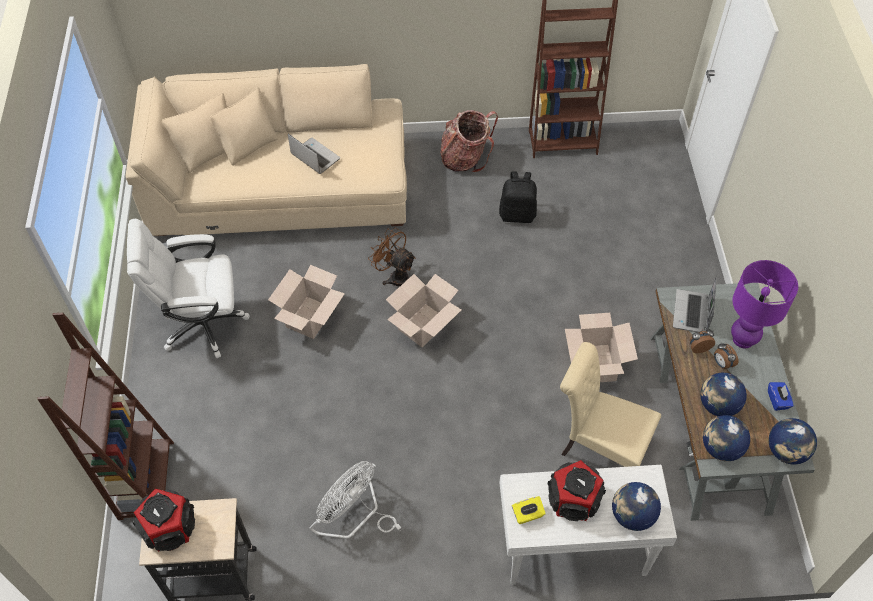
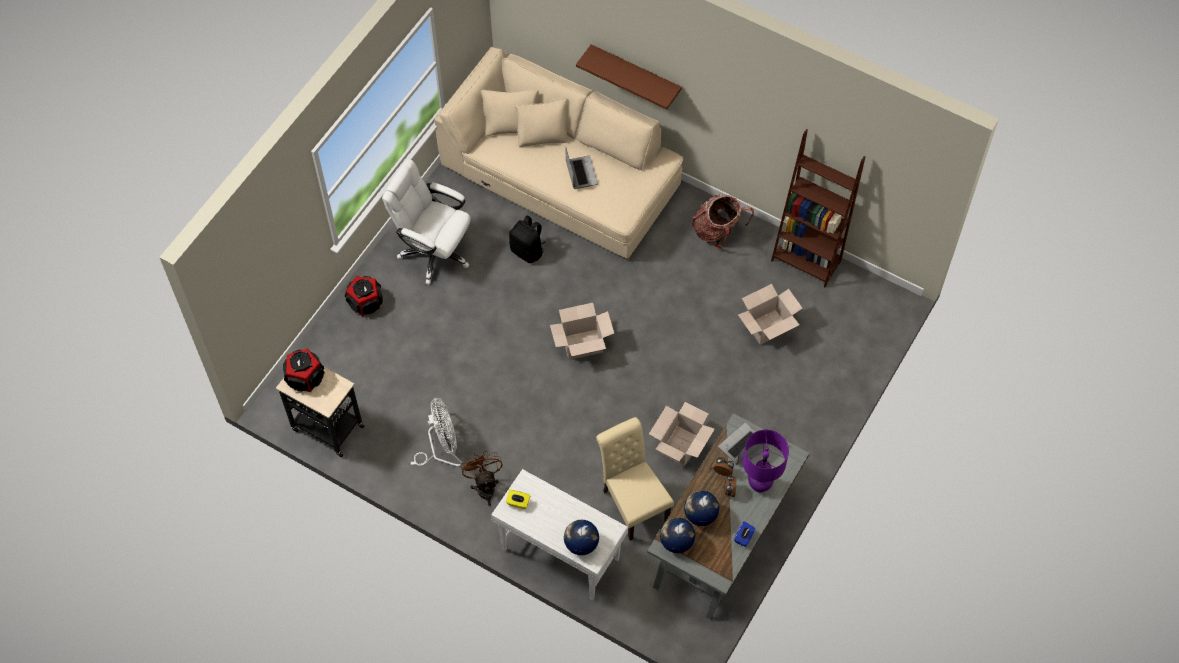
camera: 35 degrees right, 5 degrees up
(145, 480) = (327, 341): brown bookcase -> none
(309, 317) = (508, 291): cardboard box -> cardboard box (767, 326)
(322, 19) = (635, 73): none -> brown shelf
(357, 514) = (440, 445): white fan -> white fan turned 90 degrees clockwise
(395, 276) = (590, 296): brown fan -> brown fan (485, 486)
(517, 214) = (719, 300): black backpack -> black backpack (527, 251)
(573, 499) = (553, 511): speaker -> speaker (366, 302)
(786, 451) = (717, 571): globe -> none

